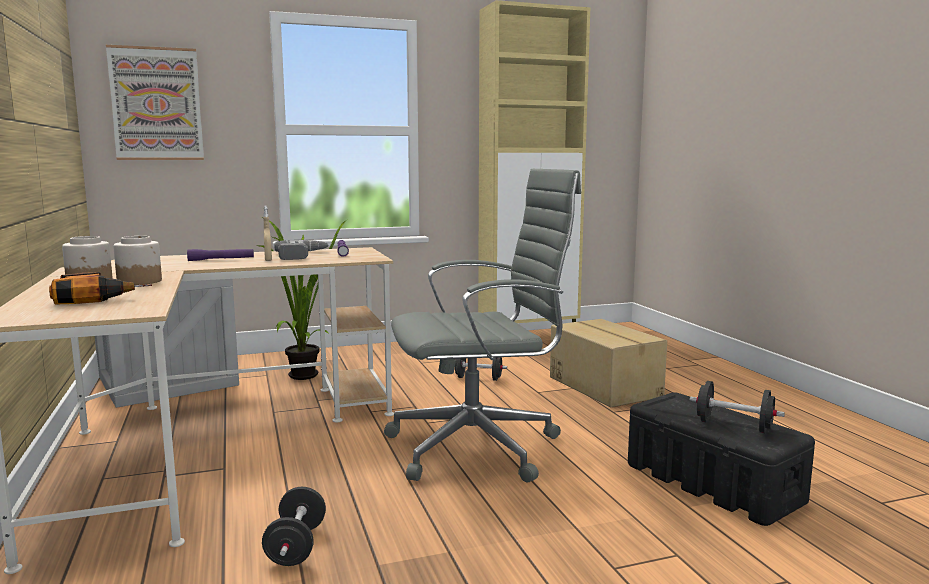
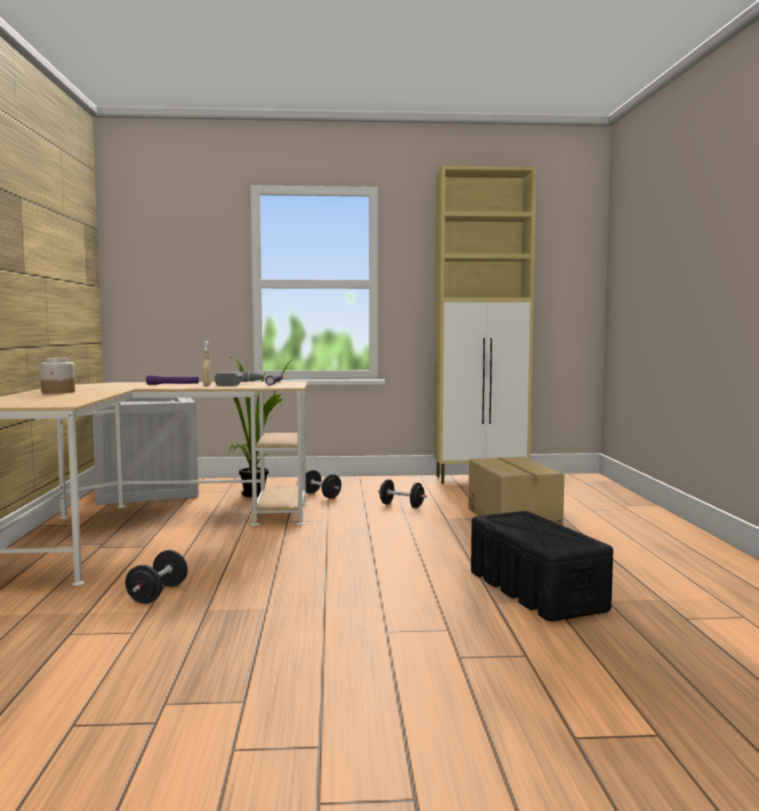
camera: 15 degrees right, 5 degrees down
(96, 297) = (48, 398): power drill -> none
(139, 281) = (91, 392): jar -> none
(156, 104) = (158, 264): picture -> none
(479, 447) = (354, 550): grey office chair -> none
(734, 426) = (545, 534): black dumbbell -> black dumbbell (321, 495)

